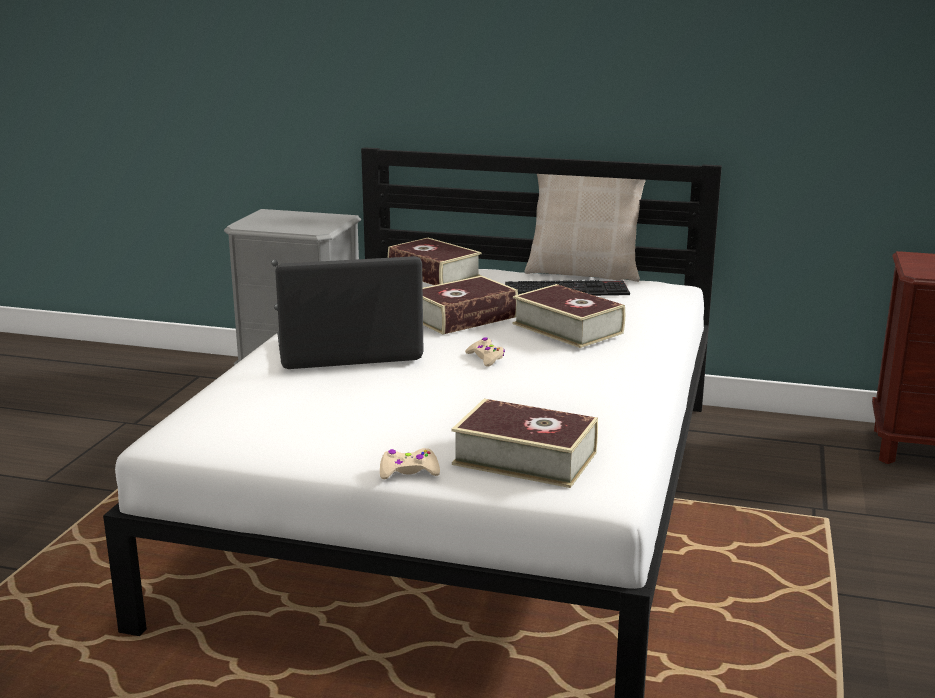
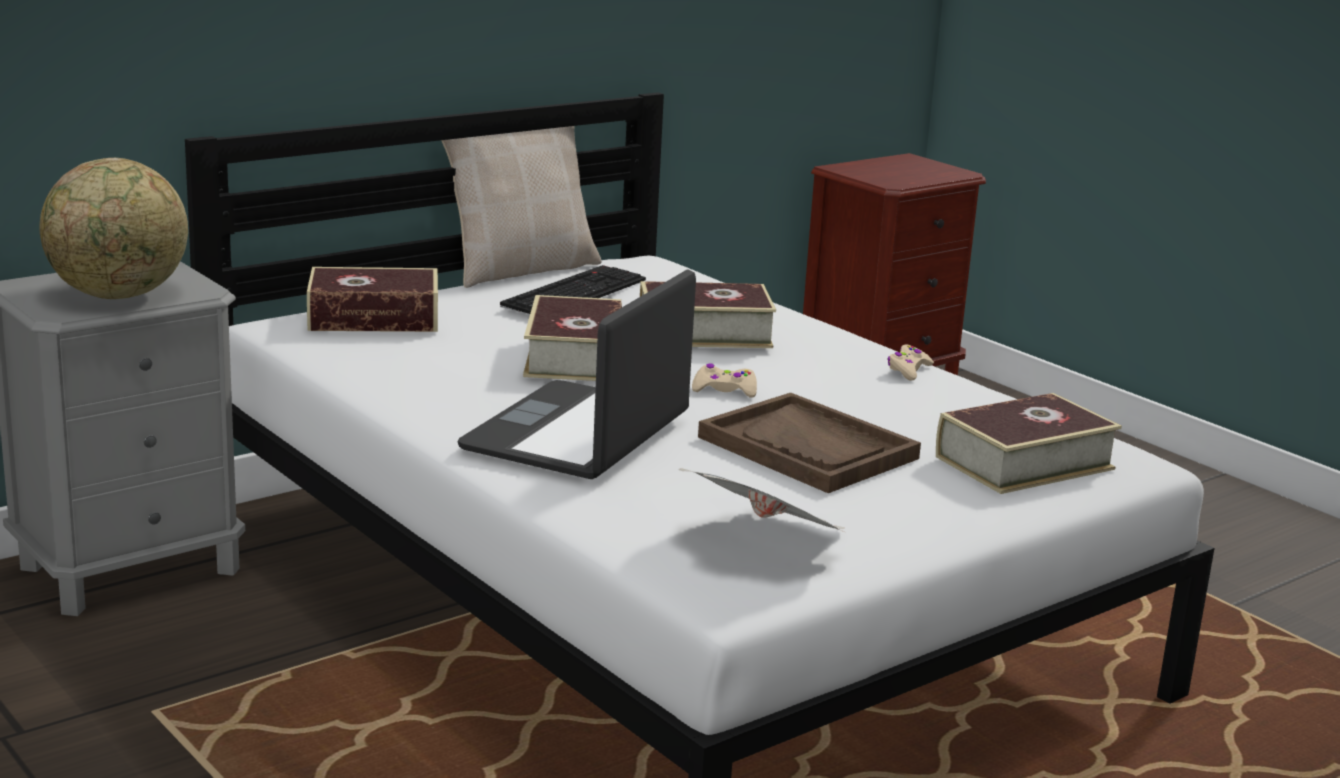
camera: 55 degrees left, 0 degrees up
(262, 429) = (767, 546): none -> newspaper
(282, 225) = (119, 296): none -> globe
(408, 471) = (996, 515): beige game controller -> beige game controller (908, 370)
(434, 400) = (808, 448): none -> brown tray

